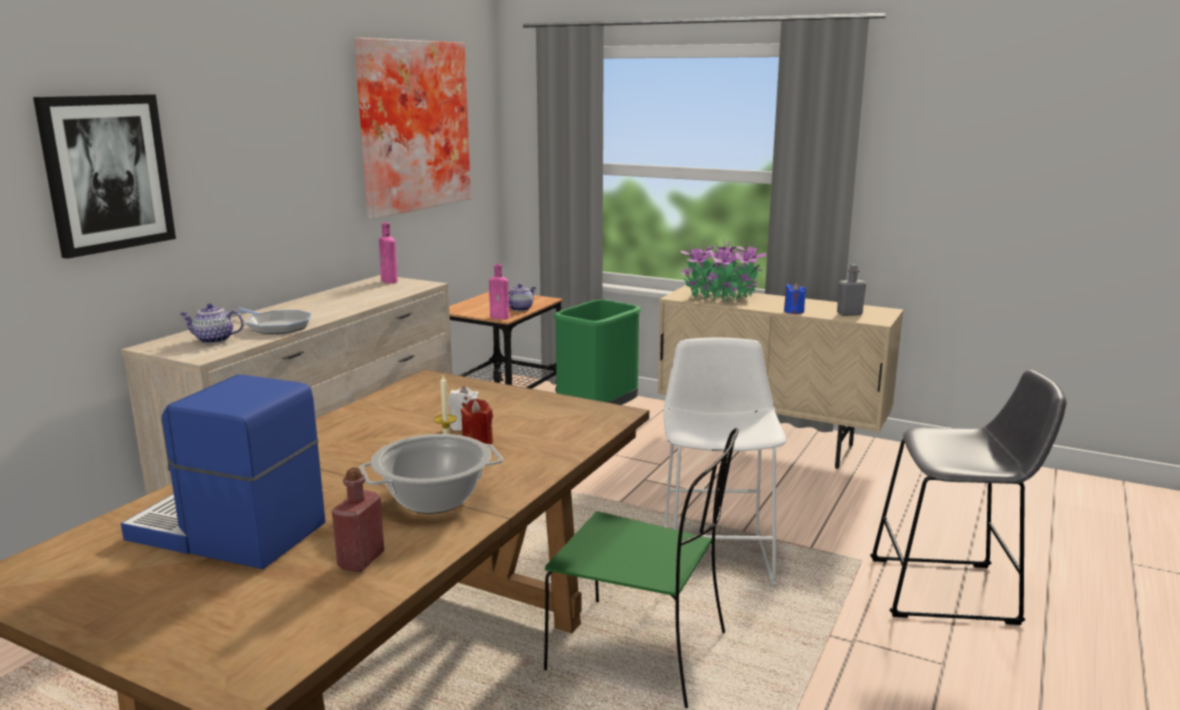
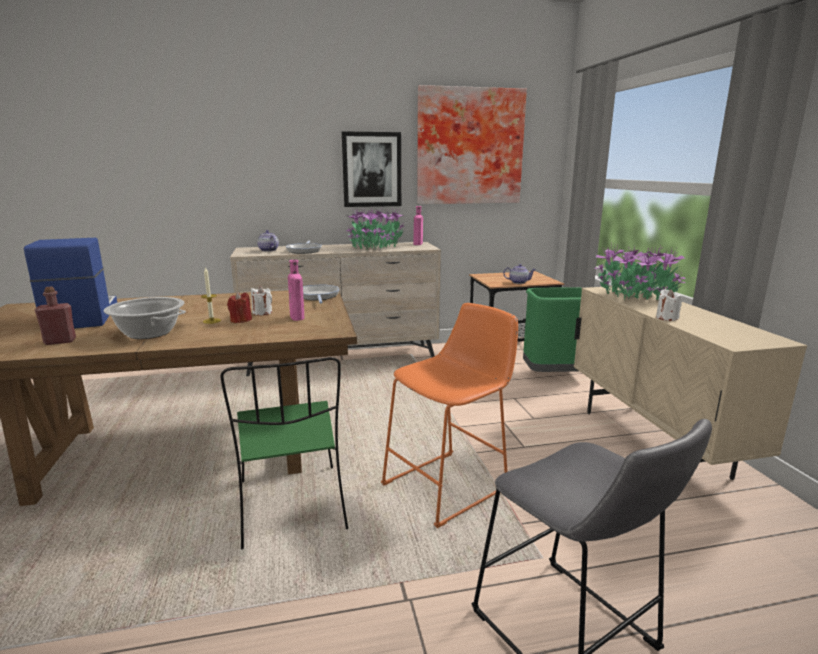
camera: 50 degrees right, 0 degrees up
(107, 173) = (237, 157): picture -> picture (372, 169)
(353, 297) = (375, 247): none -> potted plant
(449, 387) = (318, 297): none -> frying pan
(501, 317) = (494, 284): pink bottle -> pink bottle (297, 318)
(716, 552) = (450, 485): white stool -> orange stool
(794, 311) = (666, 318): blue candle -> white candle
(849, 314) = (720, 332): grey bottle -> none

